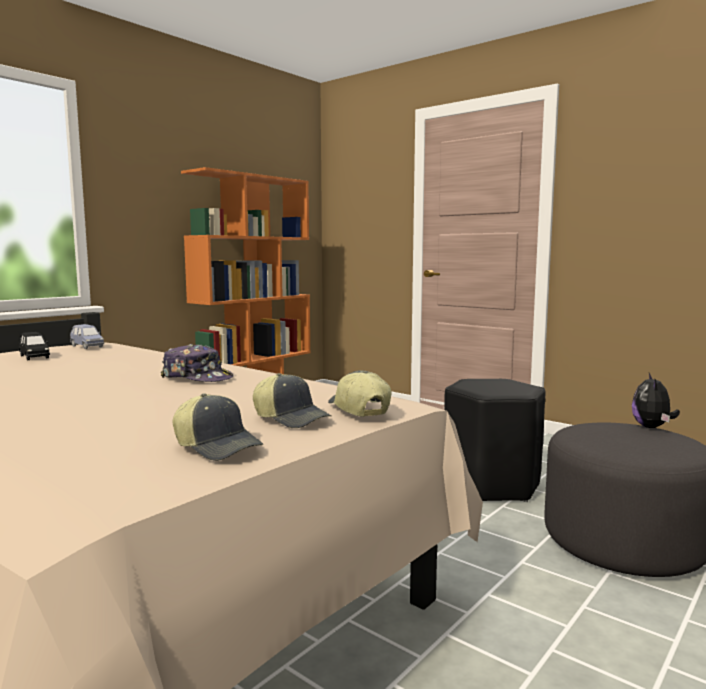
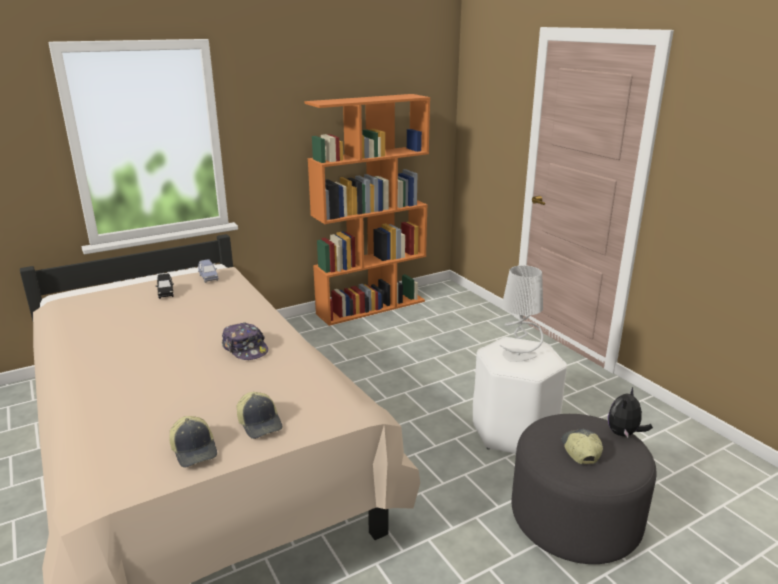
camera: 20 degrees right, 15 degrees up
(358, 410) = (310, 420): cap -> cap (579, 451)
(491, 485) = (513, 431): black stool -> white stool
(493, 386) = (519, 356): none -> grey table lamp

